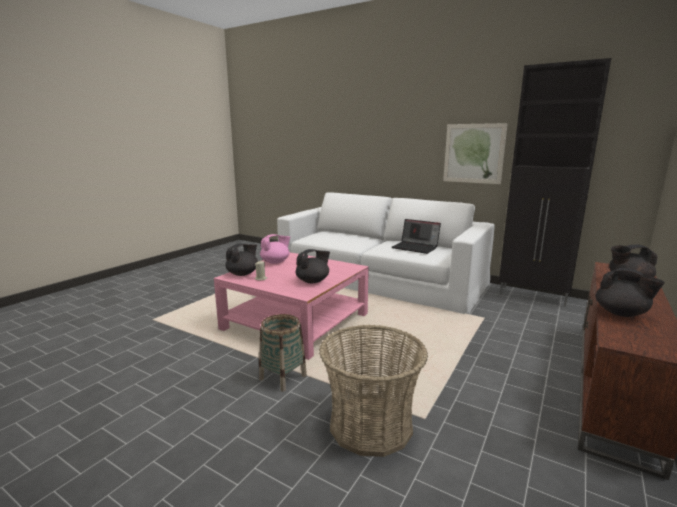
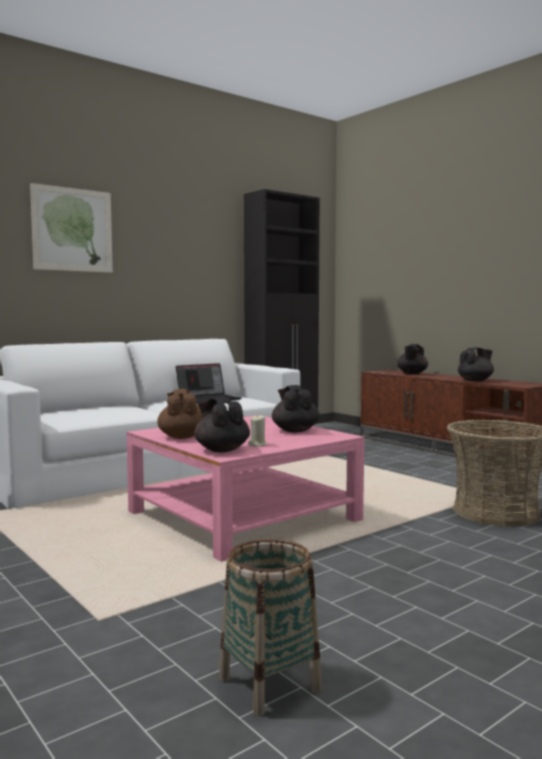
camera: 70 degrees left, 10 degrees down
(275, 262) = (182, 437): pink teapot -> brown teapot
(283, 377) = (397, 535): basket -> basket (269, 684)
(473, 153) = (199, 280): picture -> picture (72, 230)

